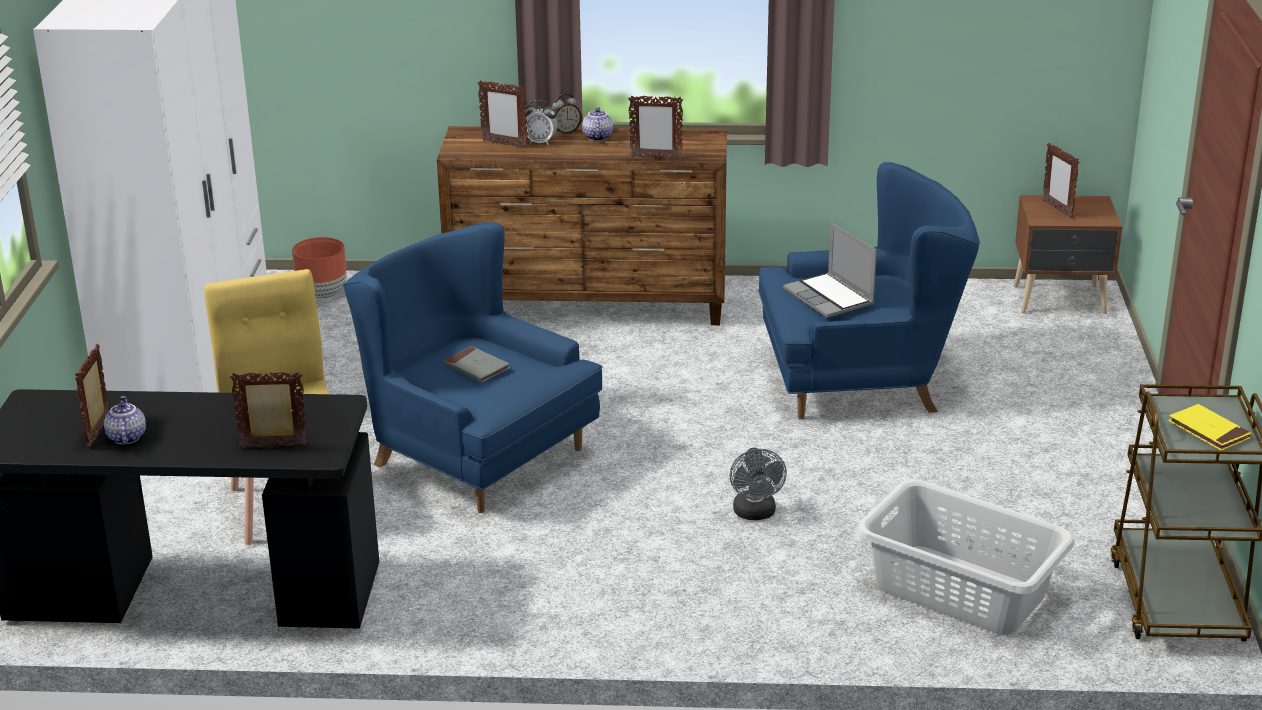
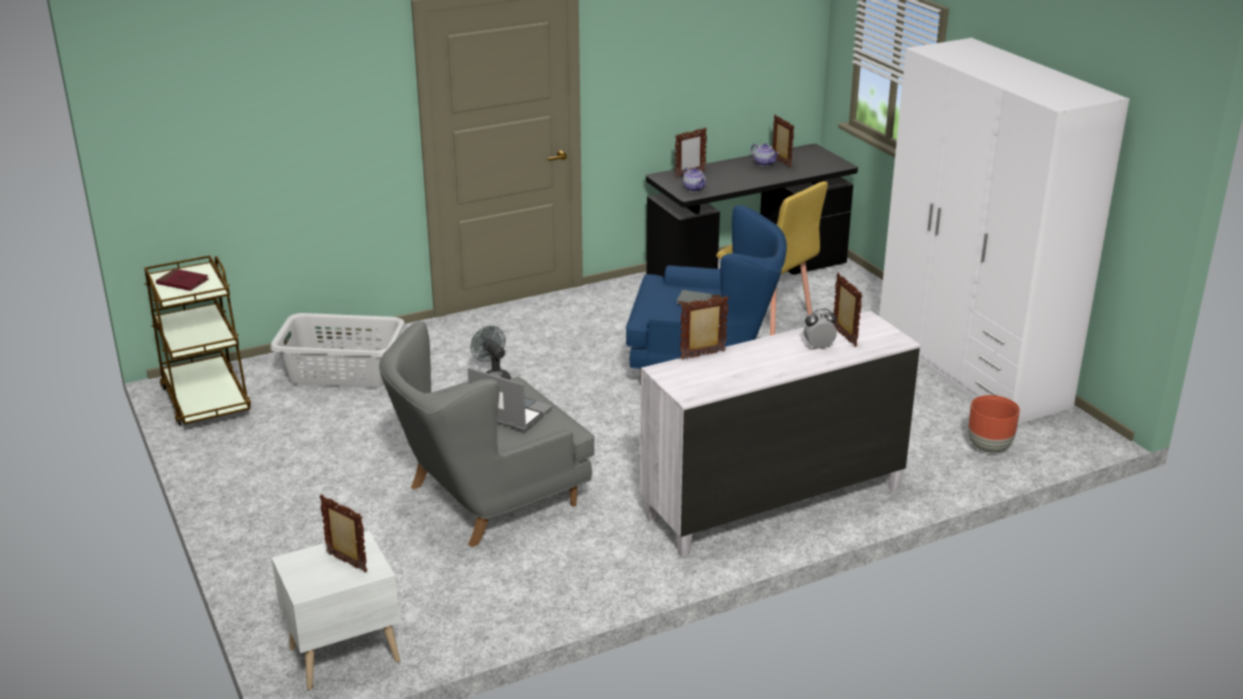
camera: 150 degrees right, 0 degrees up
(504, 144) = (844, 337): picture frame -> picture frame turned 75 degrees clockwise
(566, 132) = (815, 363): alarm clock -> none
(589, 306) = (772, 502): brown dresser -> white dresser
(596, 137) = (782, 365): teapot -> teapot (694, 189)
(860, 380) = (488, 497): blue armchair -> grey armchair
(1061, 300) = (342, 654): brown nightstand -> white nightstand
(1209, 431) = (183, 282): yellow book -> red book

